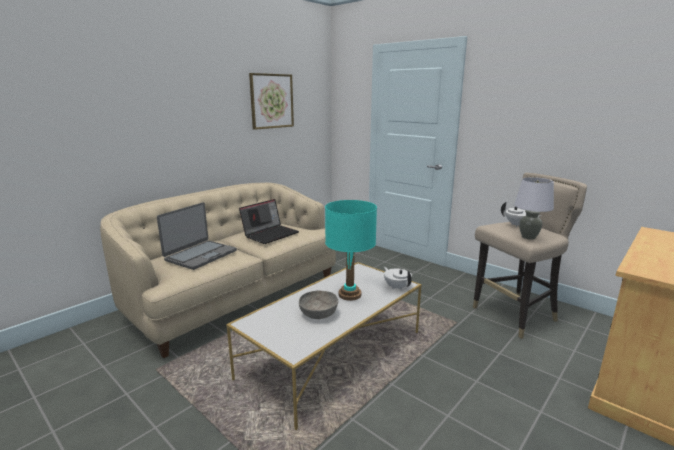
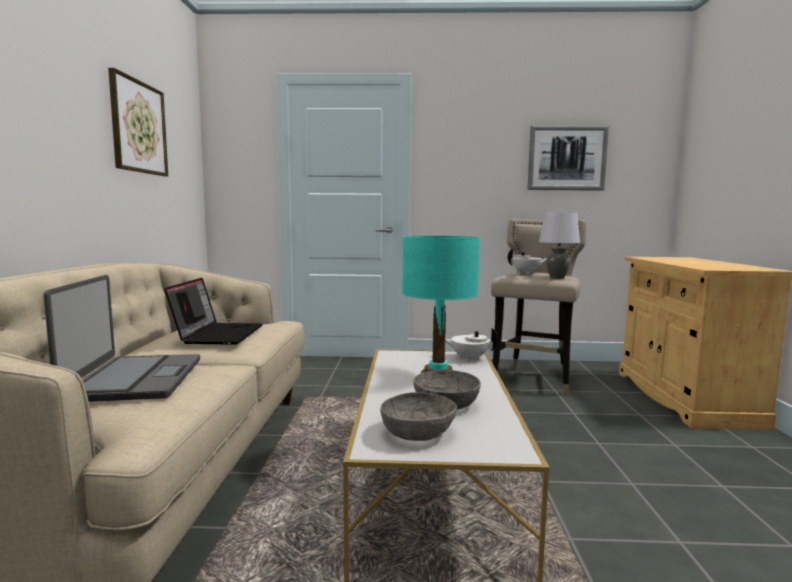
camera: 40 degrees left, 10 degrees down
(275, 324) = (418, 433): none -> grey bowl
(611, 113) = (567, 158): none -> picture

